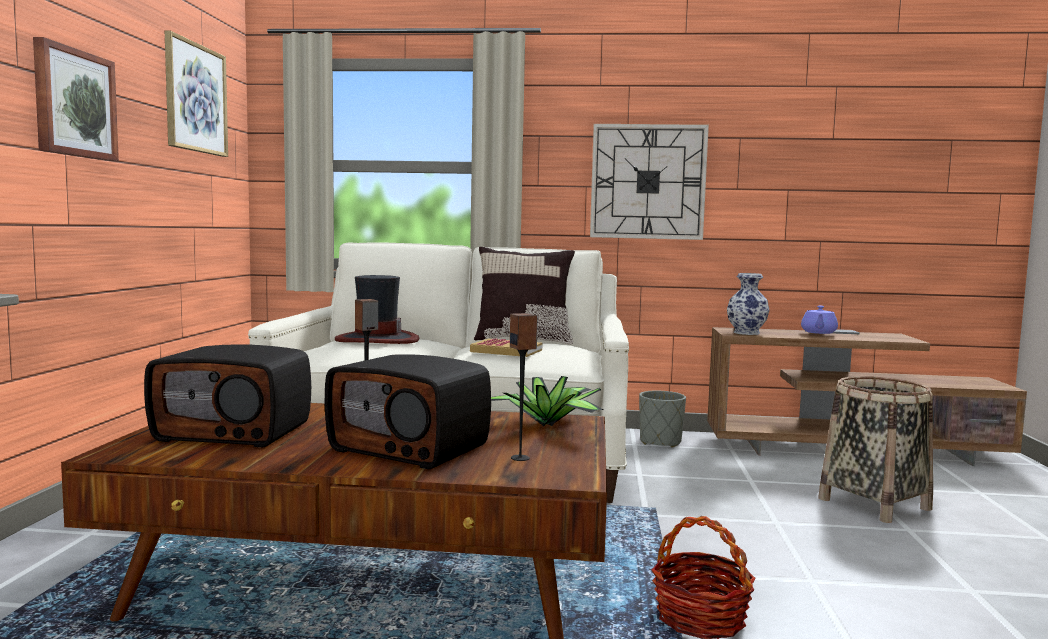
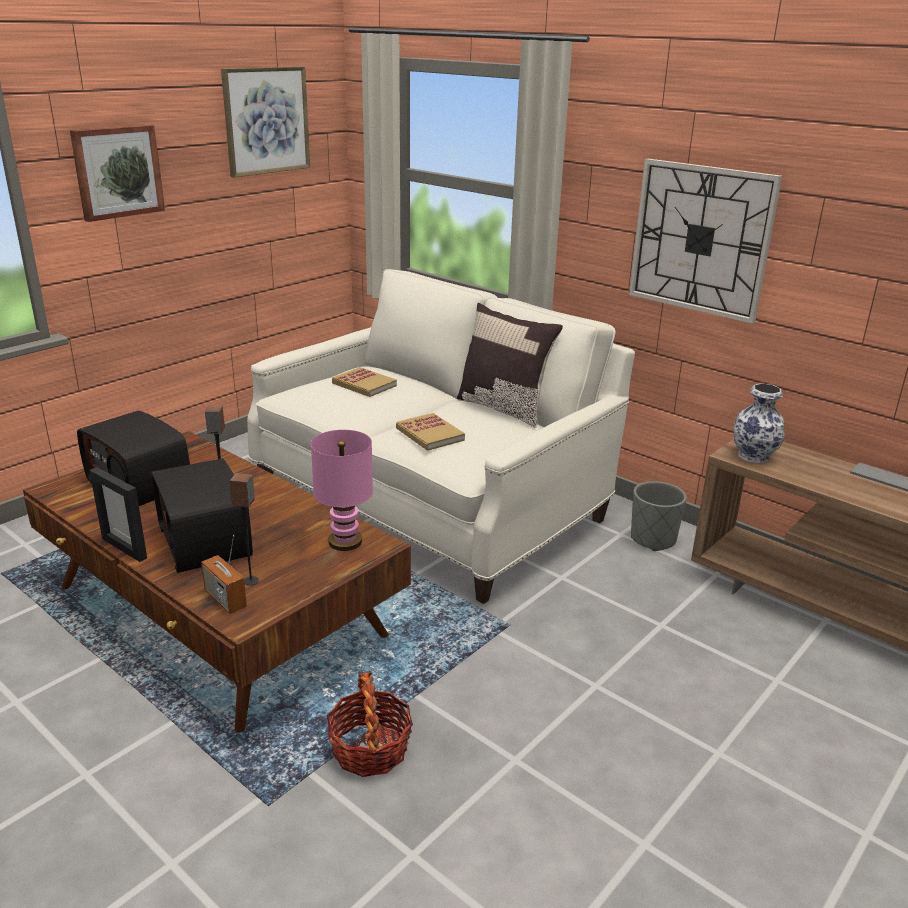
camera: 35 degrees right, 20 degrees up
(323, 469) = (125, 548): none -> picture frame
(376, 340) = (364, 384): hat -> book
(524, 472) = (225, 599): none -> radio
(548, 424) = (346, 542): potted plant -> pink table lamp
(818, 332) = (846, 479): purple teapot -> none
(874, 504) = (743, 707): basket -> none

